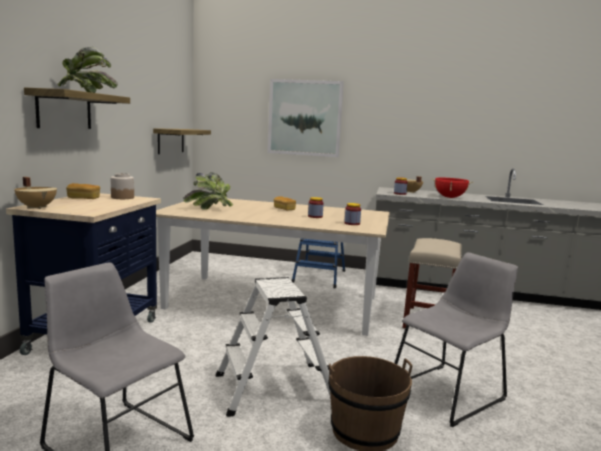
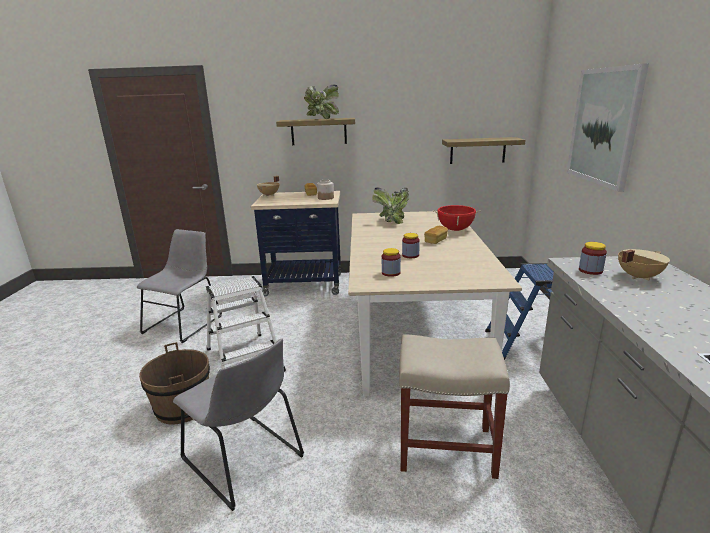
camera: 80 degrees right, 10 degrees up
(450, 197) = (640, 309): red cooking pot -> red cooking pot (455, 230)

